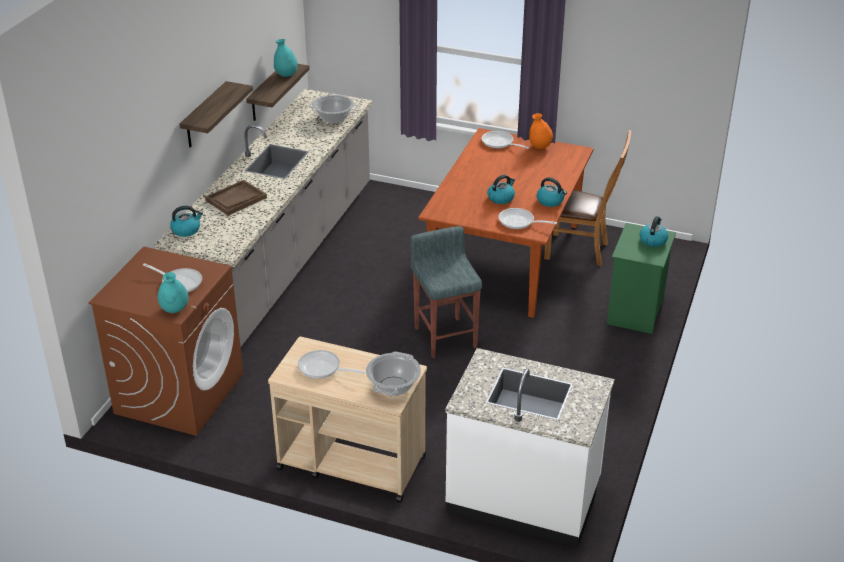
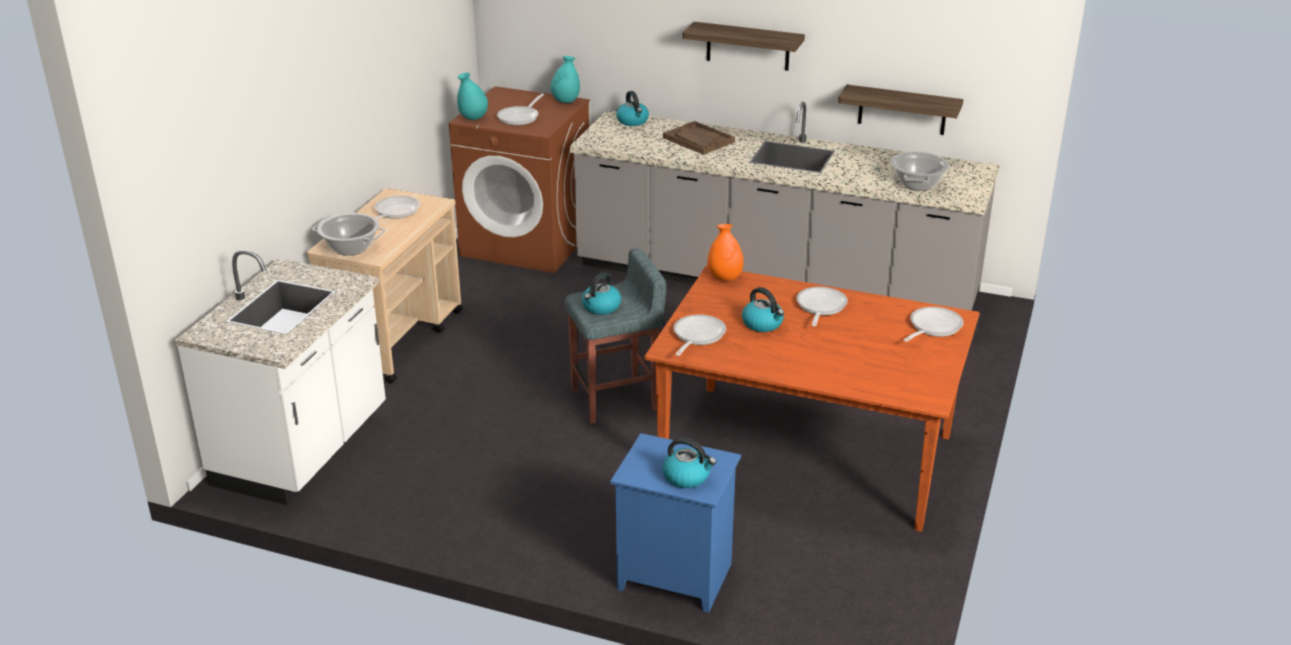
camera: 90 degrees right, 5 degrees down
(286, 75) = (920, 101): turquoise vase -> turquoise vase (566, 101)
(478, 177) = (820, 307): none -> frying pan
(540, 147) = (932, 362): orange vase -> orange vase (725, 278)
(550, 201) = (759, 364): kettle -> kettle (601, 307)
(580, 250) = (845, 531): brown chair -> none
(636, 313) = (672, 577): green nightstand -> blue nightstand

